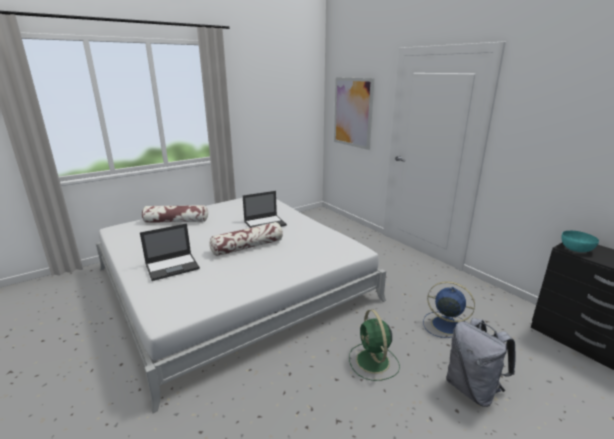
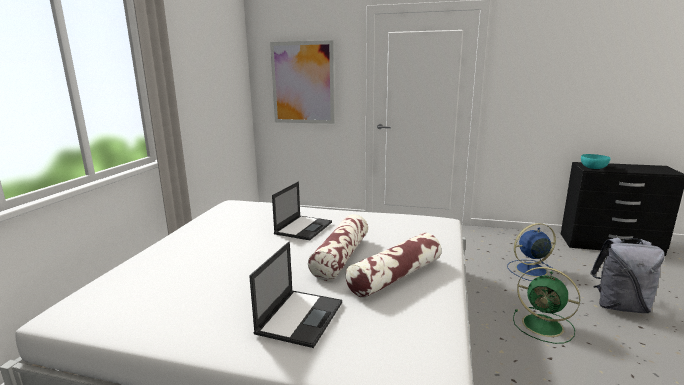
camera: 40 degrees left, 5 degrees down
(176, 221) = (167, 265): pillow -> pillow (395, 276)

